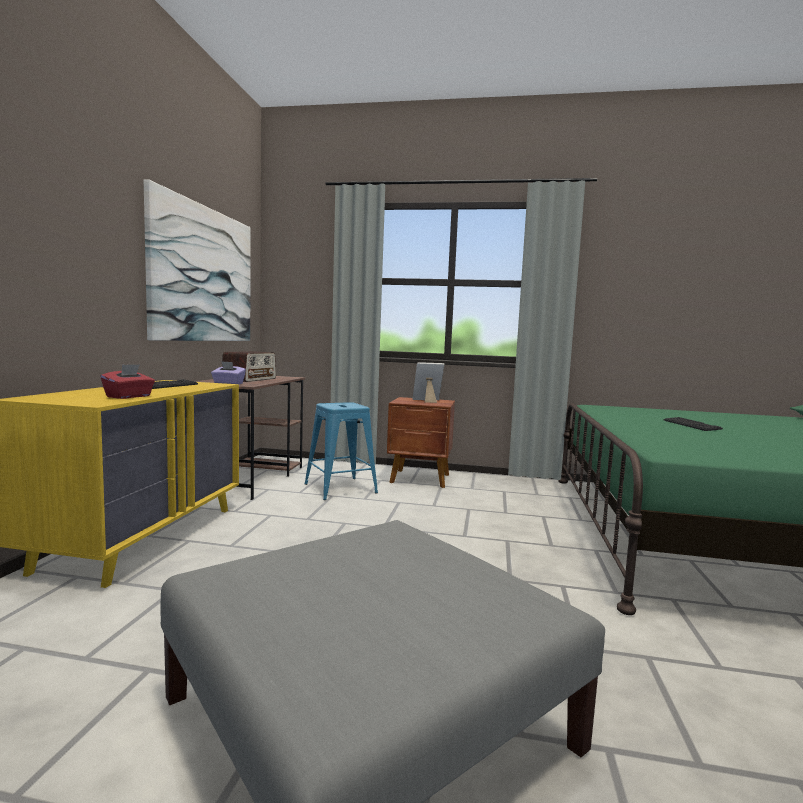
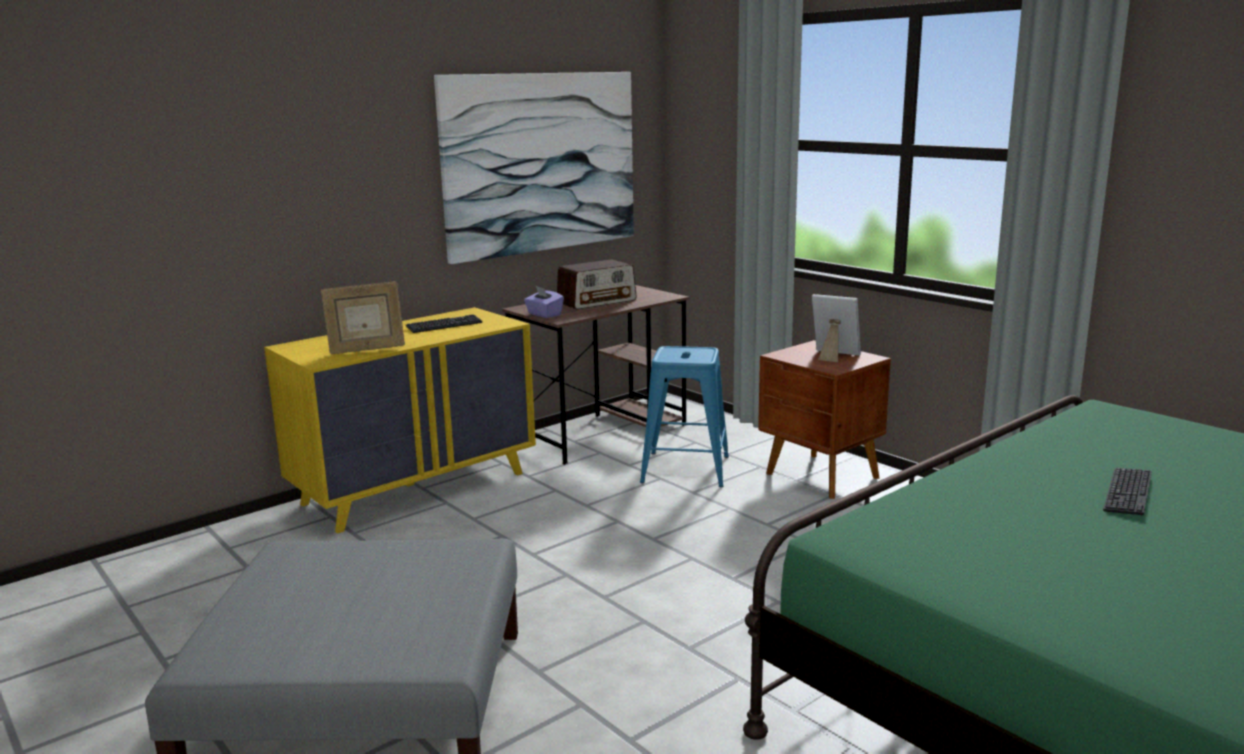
camera: 40 degrees right, 10 degrees up
(129, 396) = (366, 350): red tissue box -> picture frame

